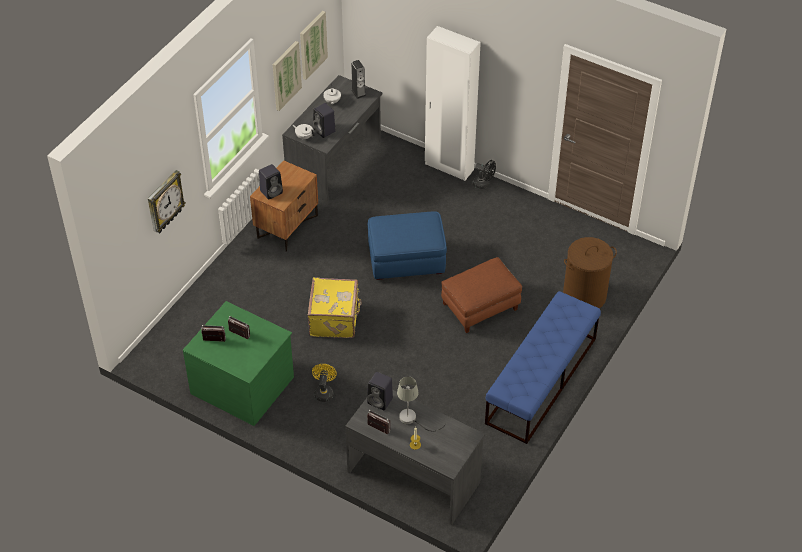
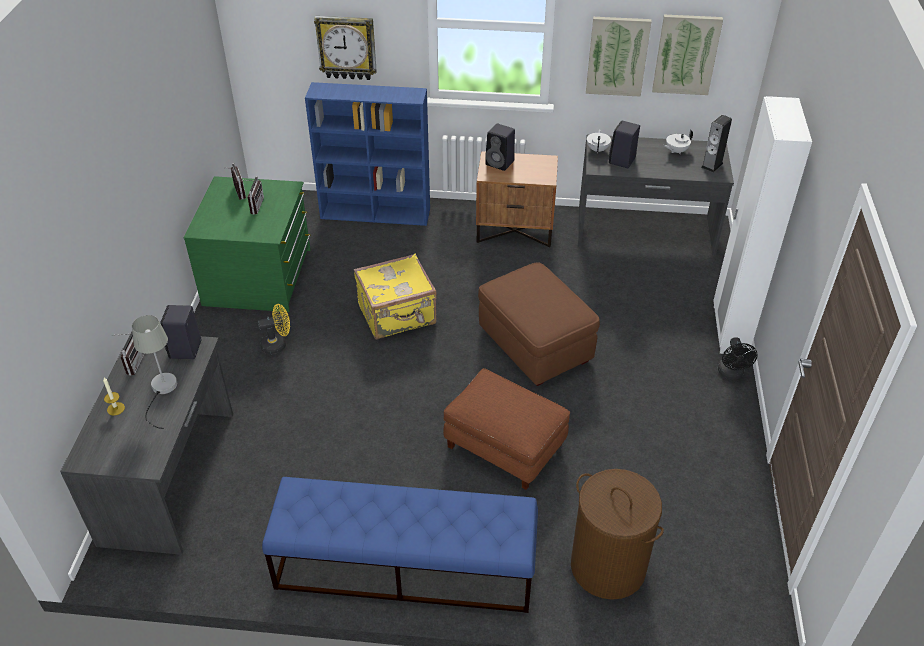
camera: 65 degrees right, 5 degrees down
(213, 295) = (376, 213): none -> blue bookcase
(407, 260) = (535, 345): blue ottoman -> brown ottoman

